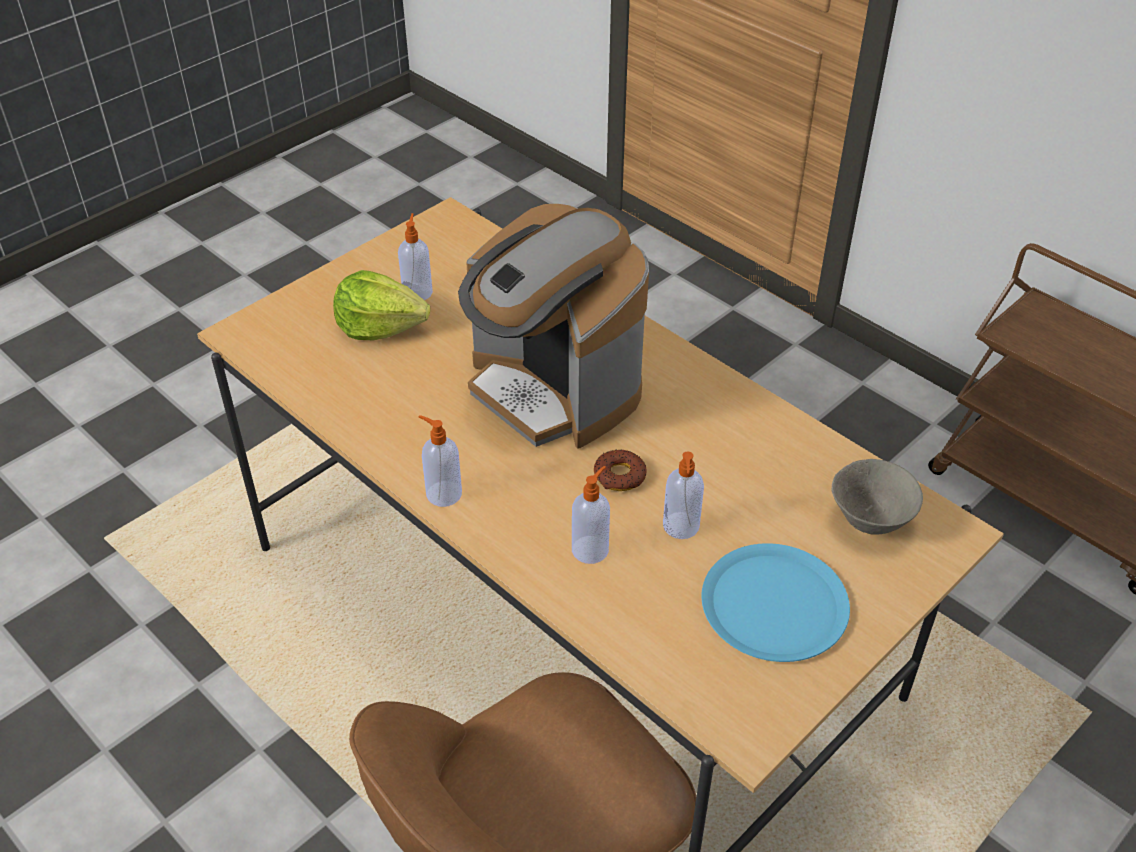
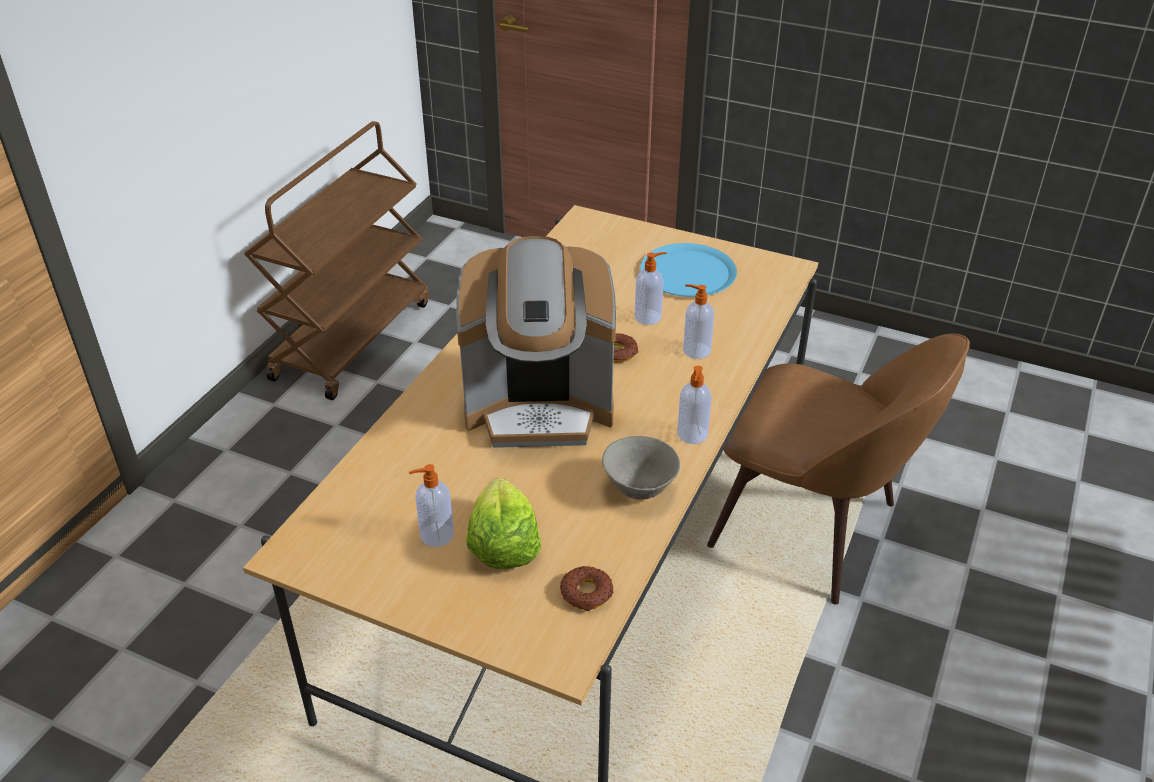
camera: 110 degrees left, 5 degrees down
(292, 361) = (586, 593): none -> donut
(553, 390) = (539, 407): coffee machine -> coffee machine turned 60 degrees clockwise
(870, 522) = (595, 248): grey bowl -> grey bowl (640, 489)

